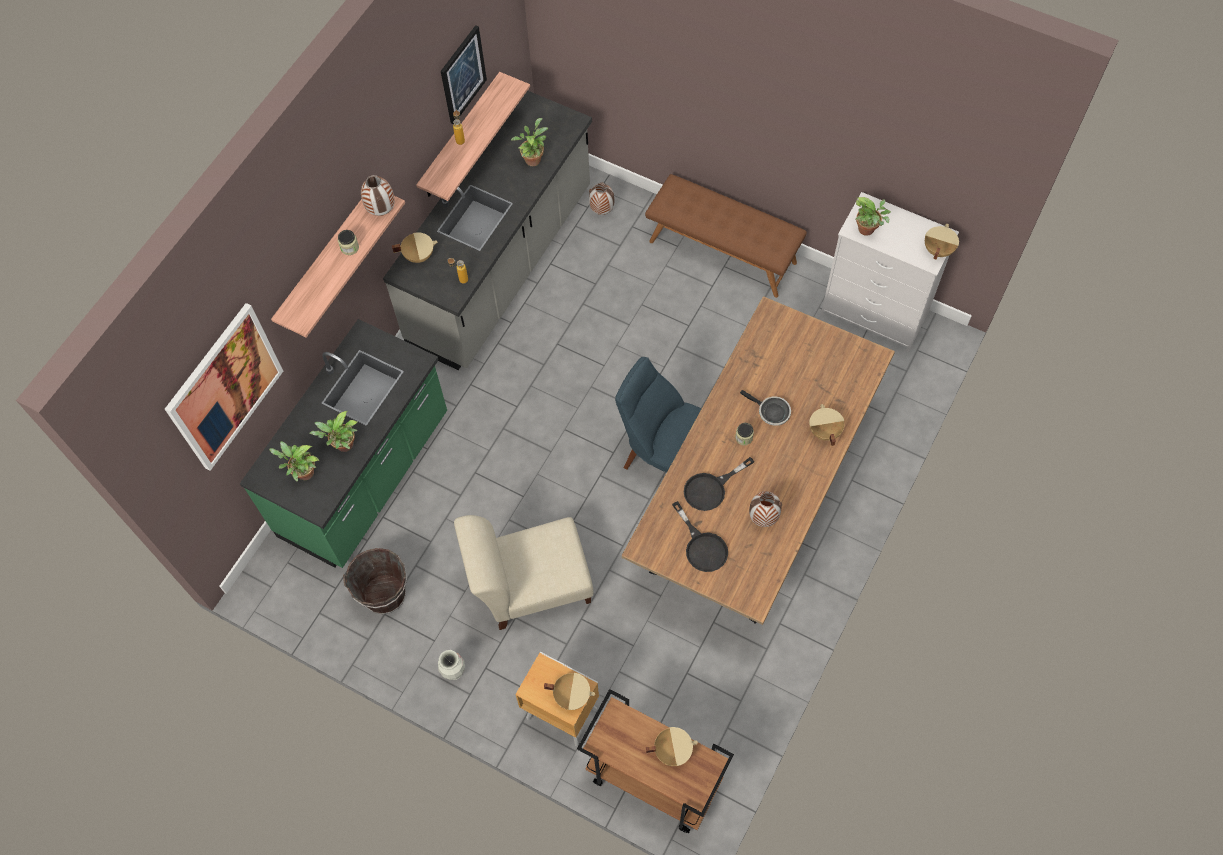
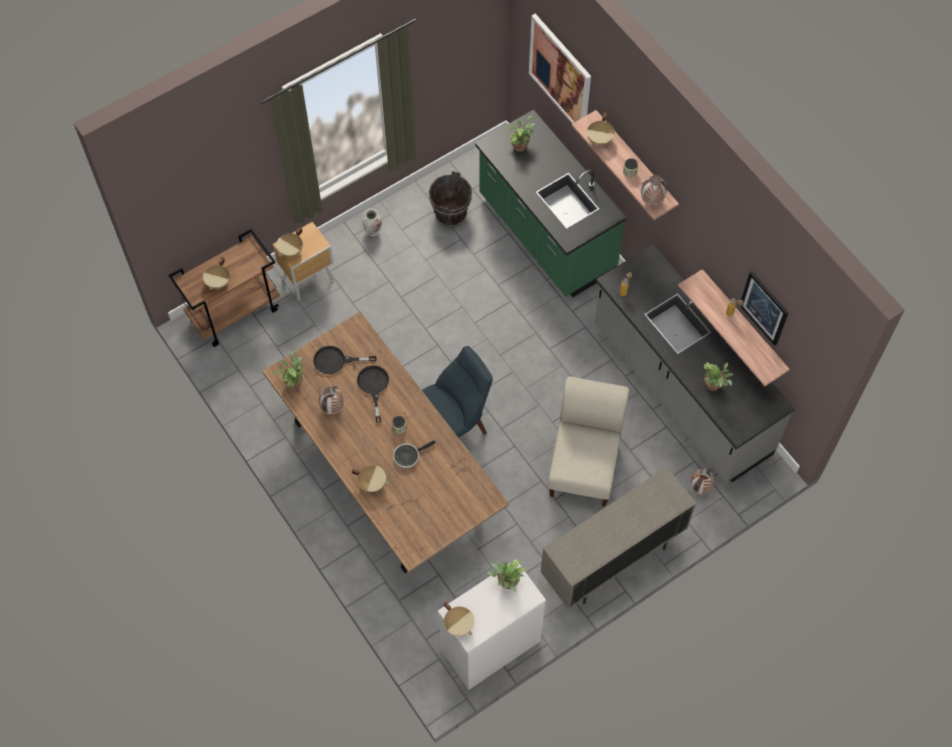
camera: 115 degrees right, 0 degrees up
(343, 446) = (527, 173): potted plant -> potted plant (293, 382)
(418, 255) = (661, 273): beige cooking pot -> beige cooking pot (600, 140)
(530, 585) = (406, 299): beige chair -> beige chair (584, 463)
(723, 251) = (612, 560): brown bench -> beige cabinet

